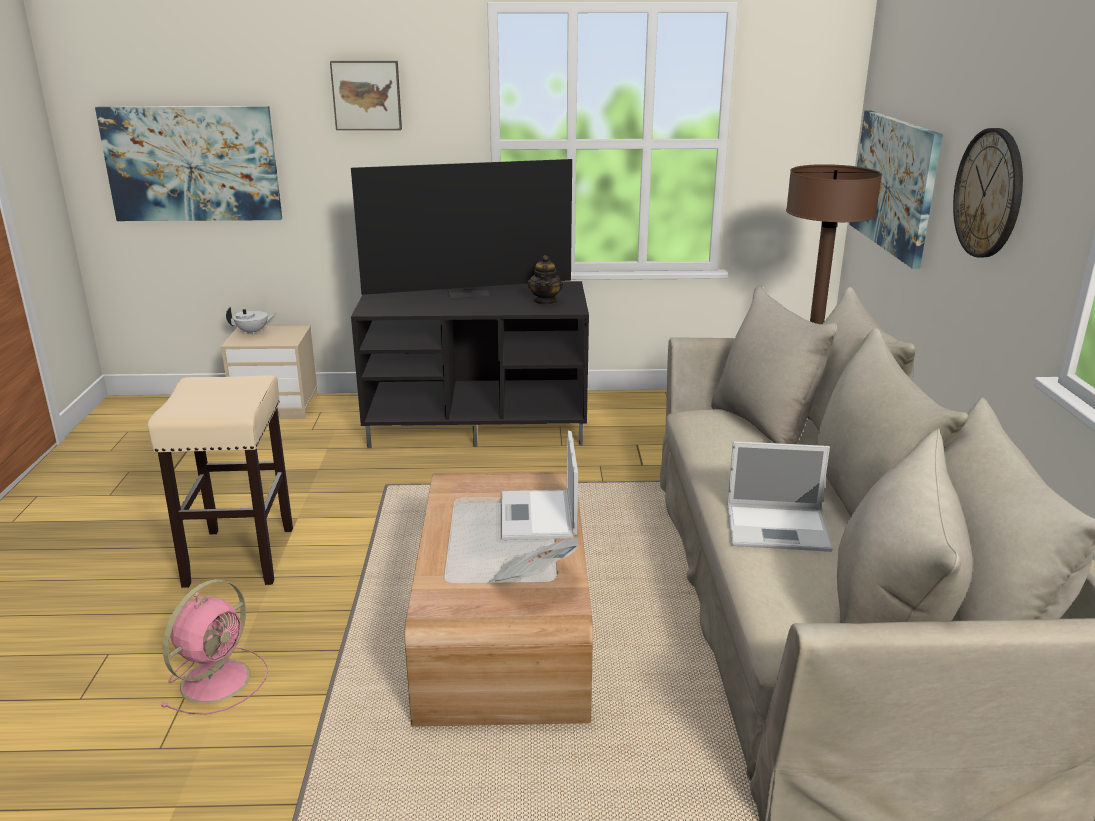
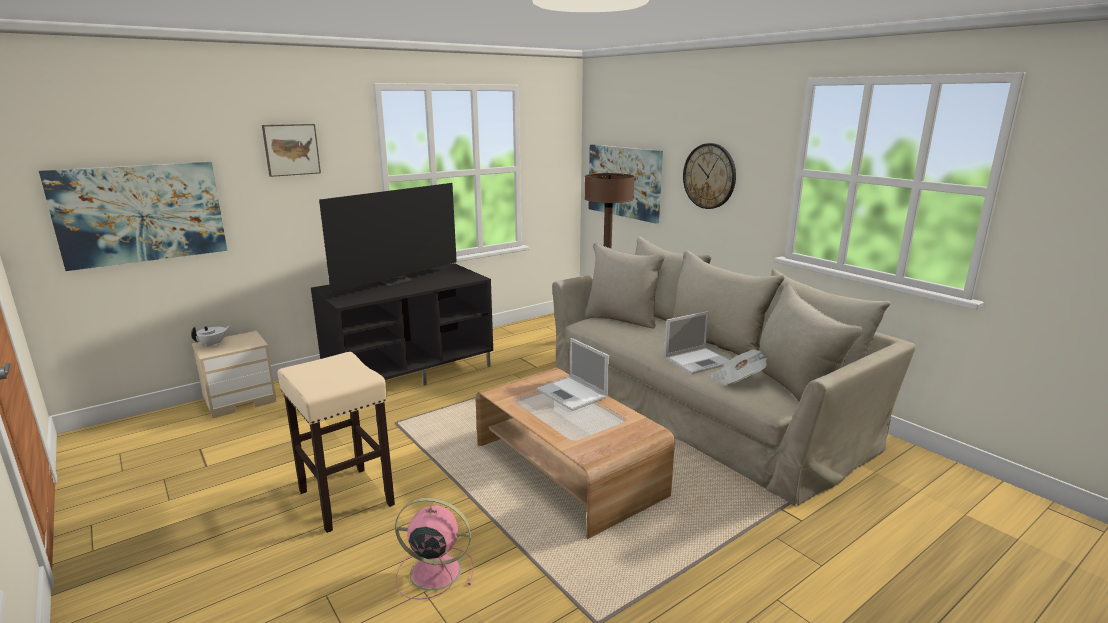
camera: 35 degrees left, 5 degrees down
(218, 679) = (433, 571): pink fan -> pink fan turned 75 degrees counterclockwise
(534, 580) = (617, 423): newspaper -> newspaper (737, 380)
(545, 301) = (453, 276): teapot -> none

